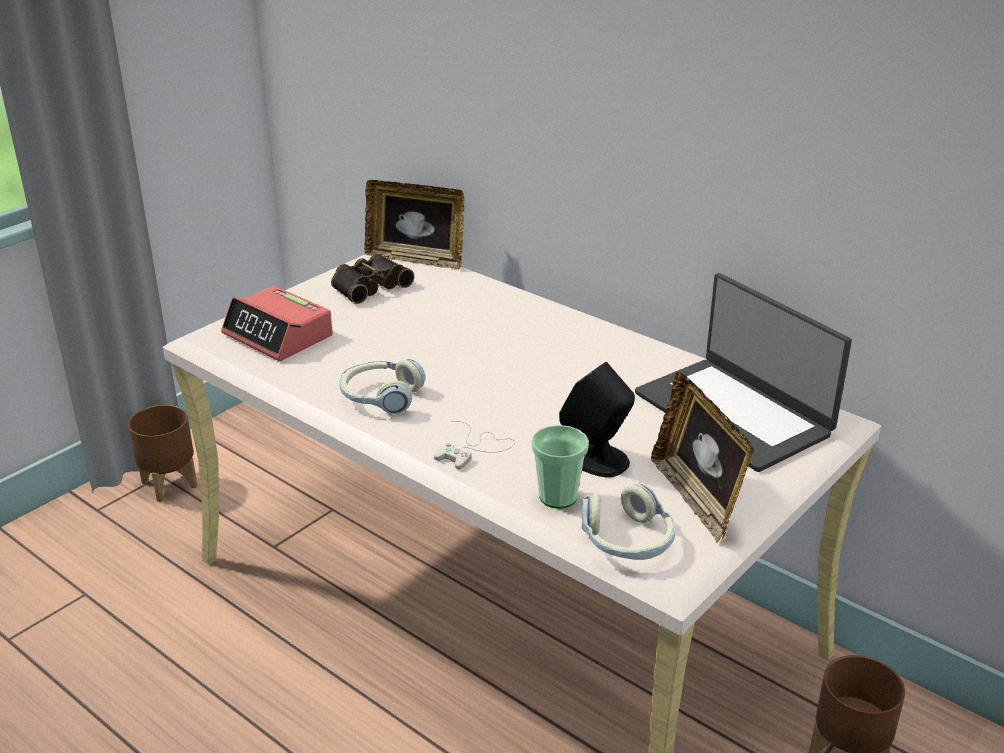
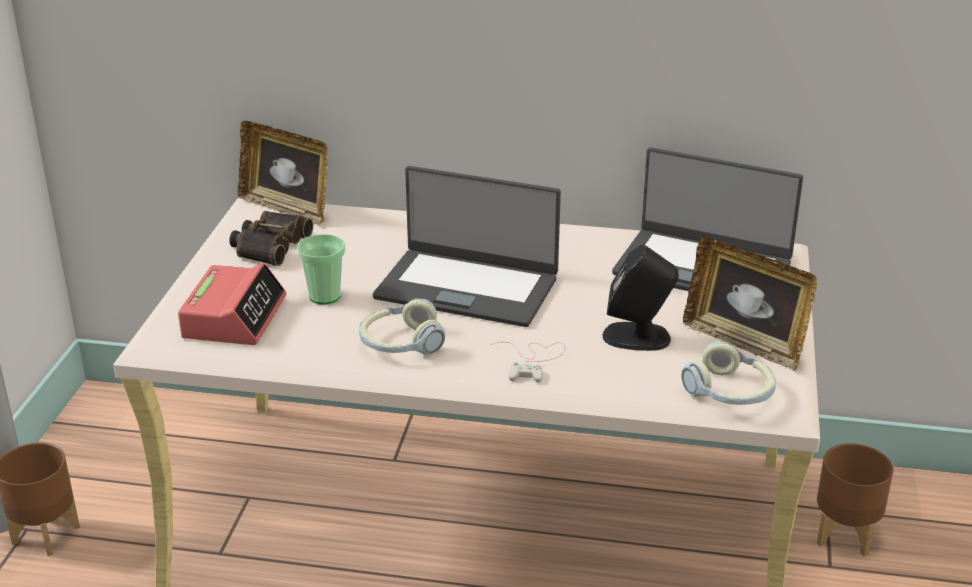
camera: 30 degrees left, 0 degrees up
(278, 335) = (234, 317): alarm clock -> alarm clock turned 90 degrees counterclockwise
(416, 259) = (287, 208): picture frame -> picture frame turned 45 degrees clockwise
(490, 366) = (467, 287): none -> laptop
(558, 497) = (642, 377): cup -> cup (324, 296)

